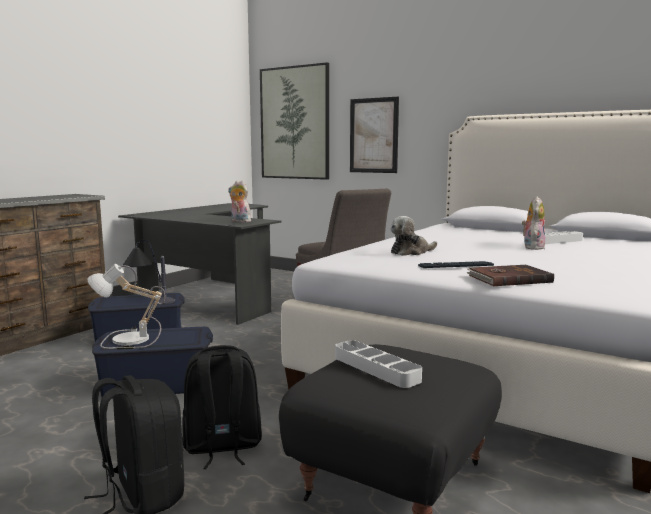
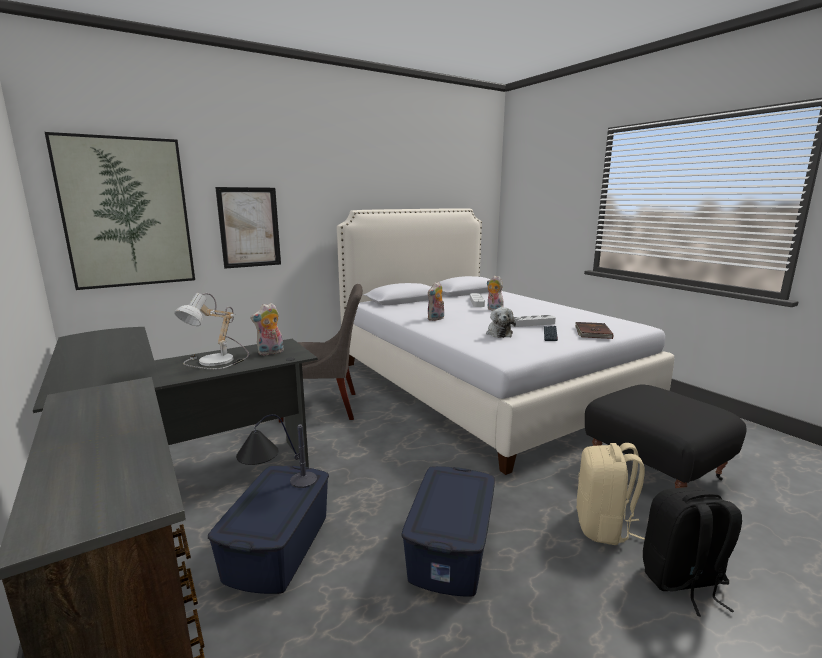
camera: 65 degrees left, 5 degrees up
(127, 340) = (452, 521): table lamp -> table lamp (217, 361)
(222, 447) = (603, 527): black backpack -> beige backpack
(376, 368) = (665, 407): grey tray -> grey tray (531, 324)
(433, 238) = (436, 319): none -> plush toy

